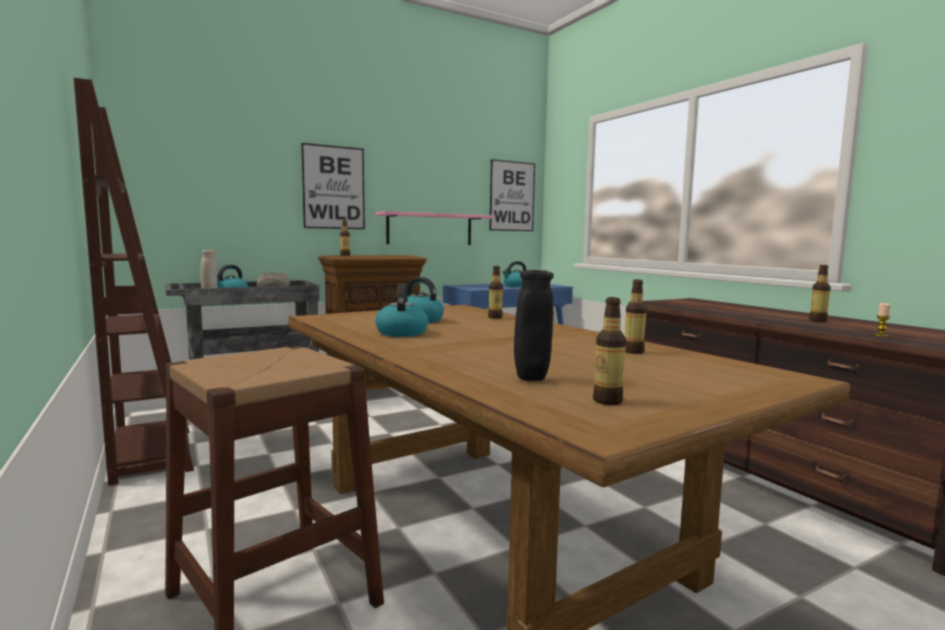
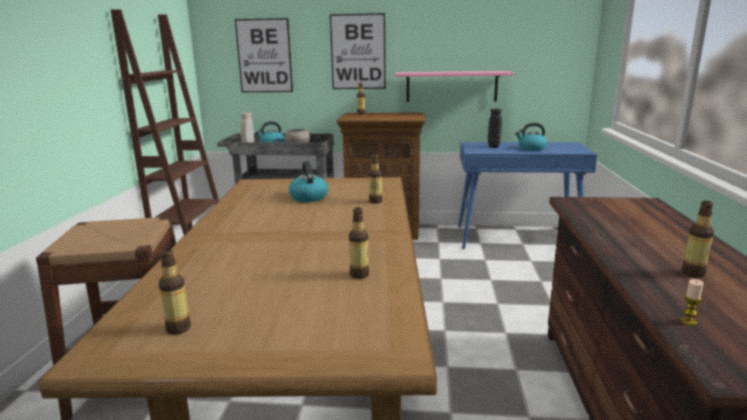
camera: 35 degrees right, 10 degrees up
(401, 333) = (257, 212): kettle -> none
(512, 196) = (552, 47): picture -> picture (264, 56)
(532, 379) = (197, 290): black vase -> black vase (493, 147)

